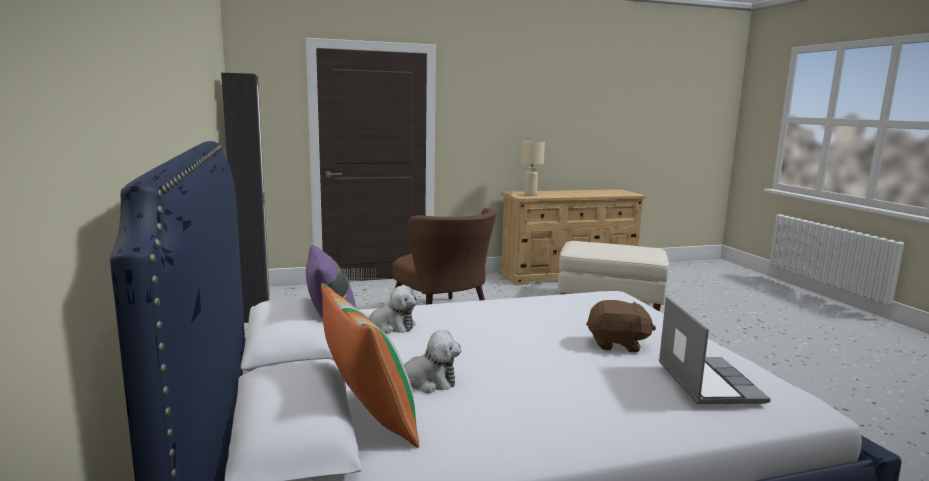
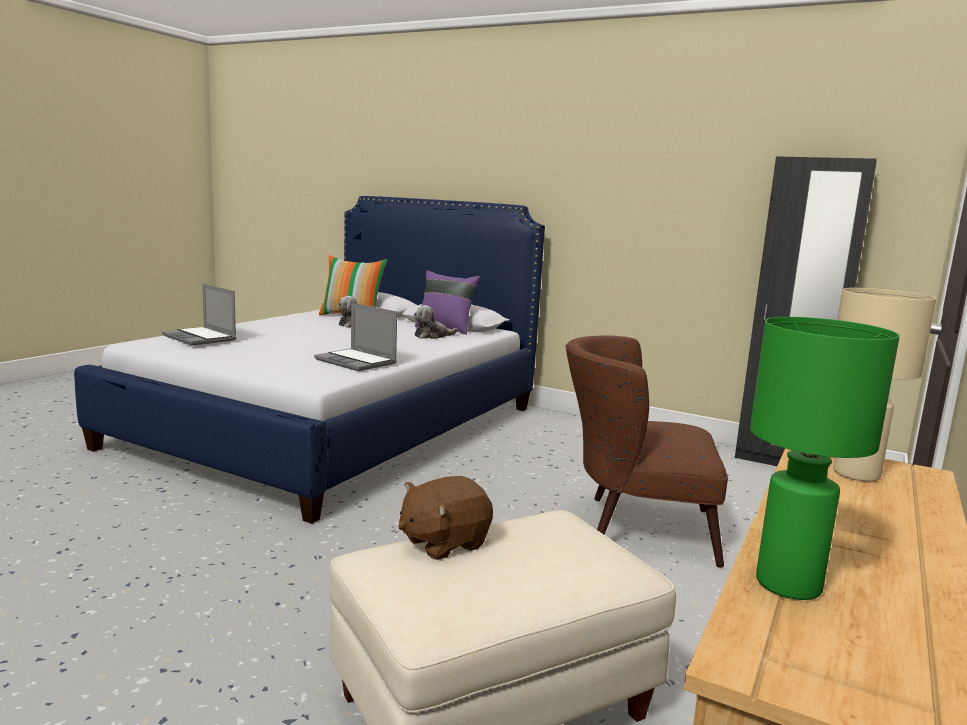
camera: 135 degrees right, 0 degrees up
(553, 305) = (357, 362): none -> laptop
(606, 194) = (790, 585): none -> green table lamp
(617, 344) = (273, 349): brown plush toy -> brown plush toy (443, 542)

